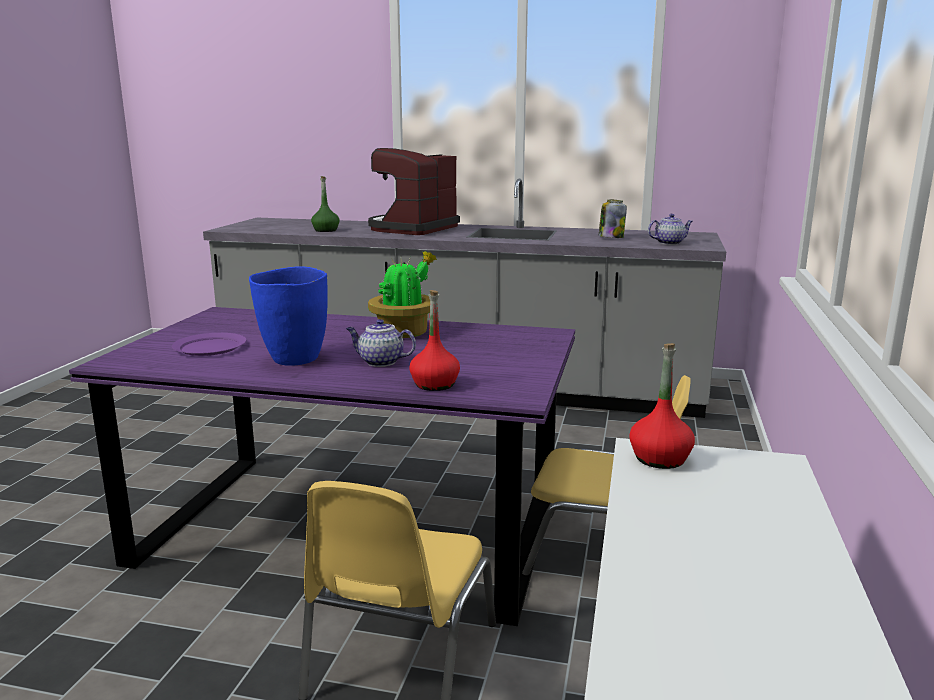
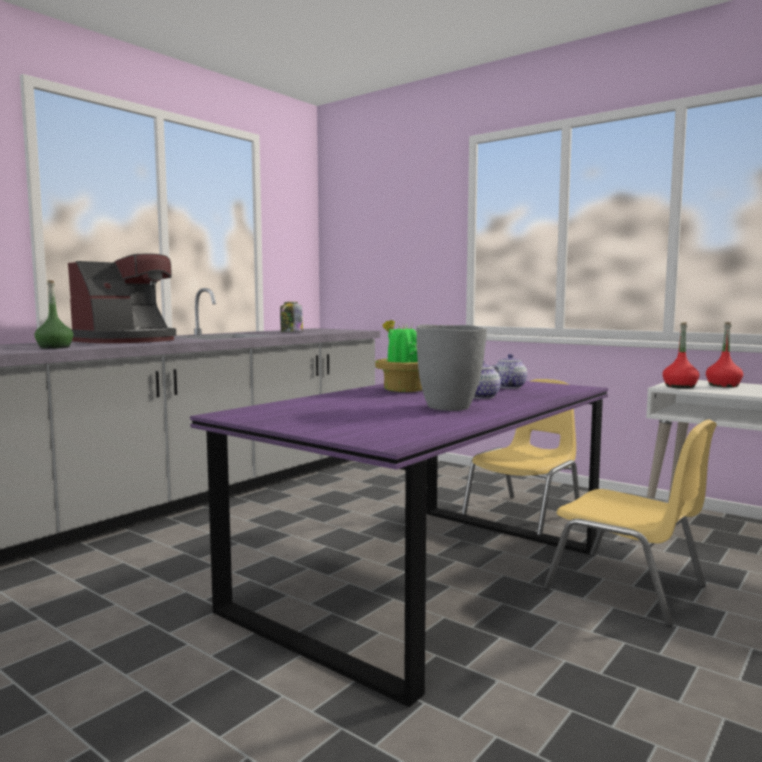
camera: 65 degrees left, 10 degrees down
(210, 347) = (376, 420): purple plate -> none
(295, 359) = (450, 407): blue vase -> grey vase
(412, 228) = (127, 340): coffee machine -> coffee machine turned 105 degrees counterclockwise
(435, 384) = (546, 394): red bottle -> red bottle (723, 385)
(669, 243) = (335, 331): teapot -> teapot (508, 387)

